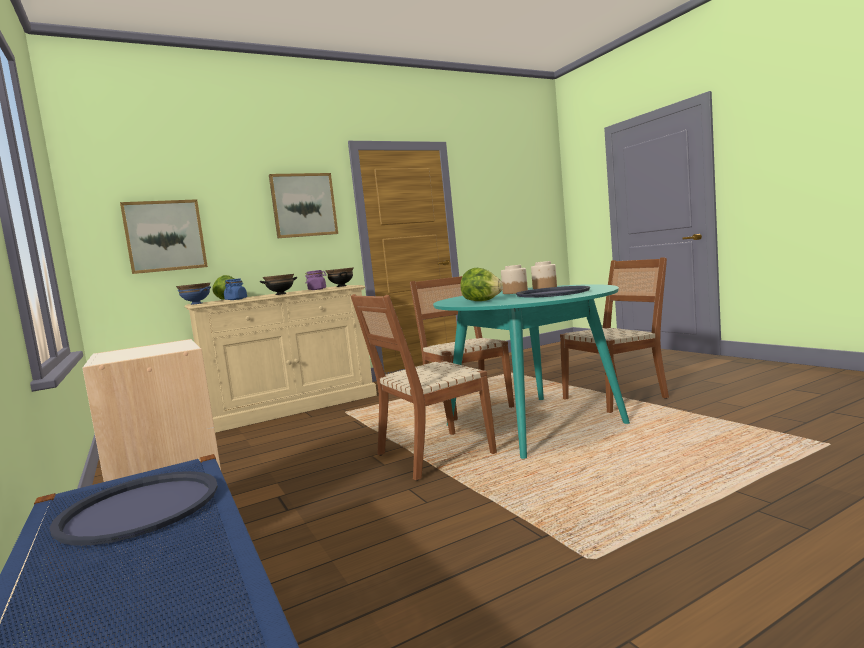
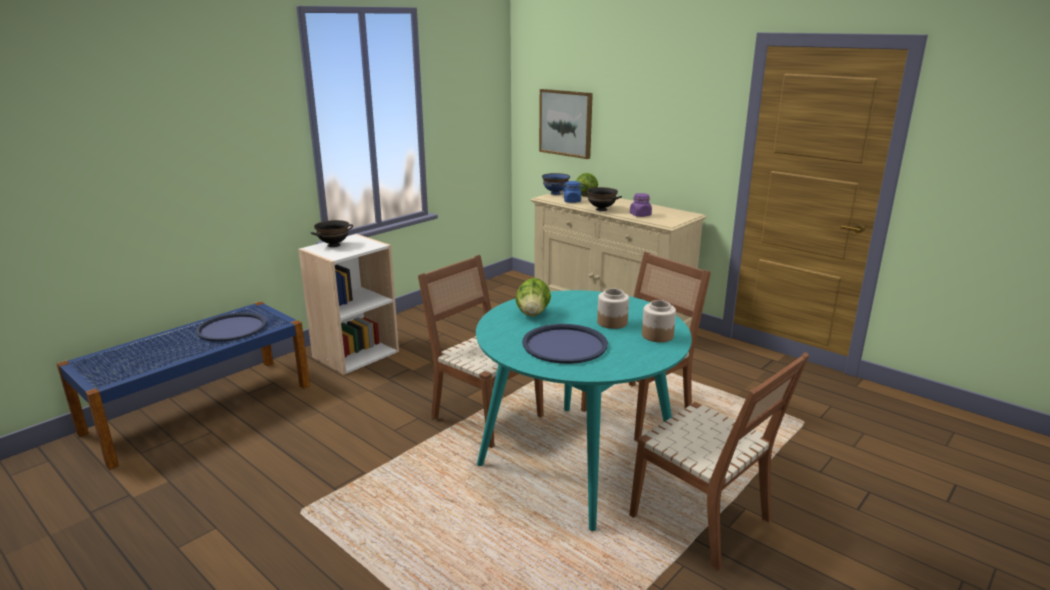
camera: 70 degrees right, 15 degrees up
(303, 205) = (685, 111): picture -> none
(341, 286) = (671, 219): black bowl -> black bowl (334, 245)

